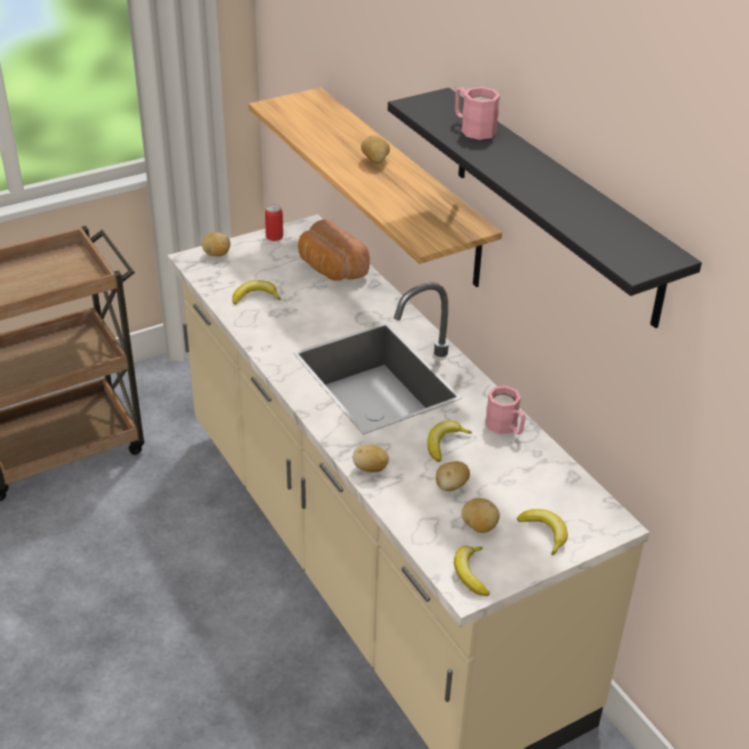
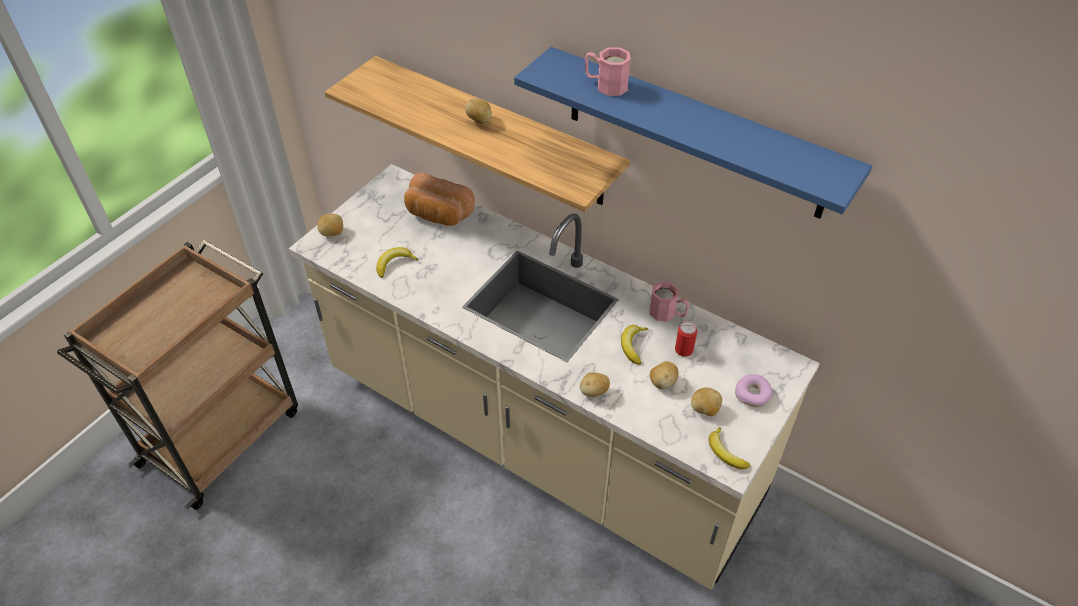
camera: 25 degrees left, 10 degrees up
(274, 237) = (370, 198): can -> can (684, 350)
(544, 533) = (753, 395): banana -> donut
(555, 205) = (694, 133): black shelf -> blue shelf

